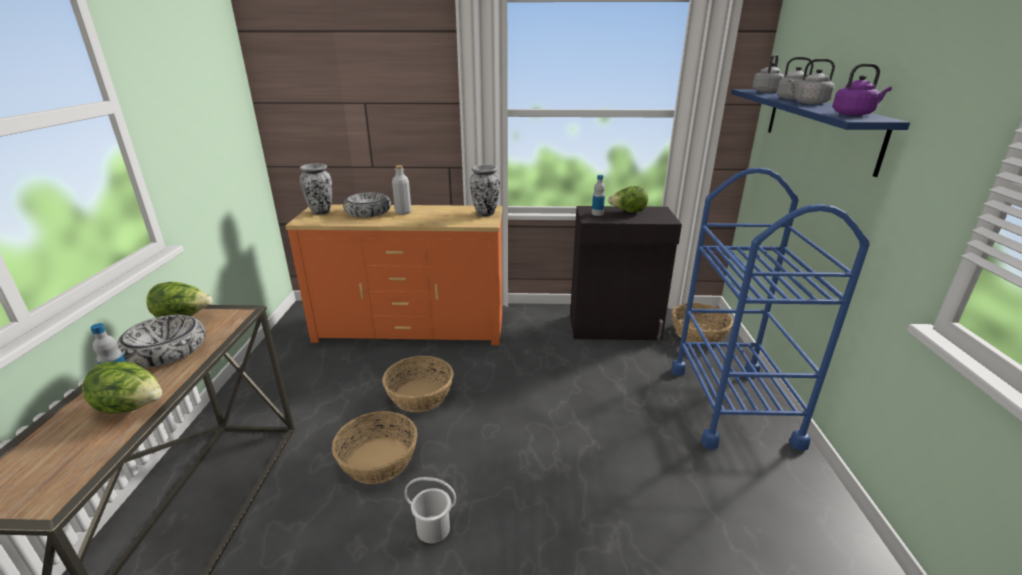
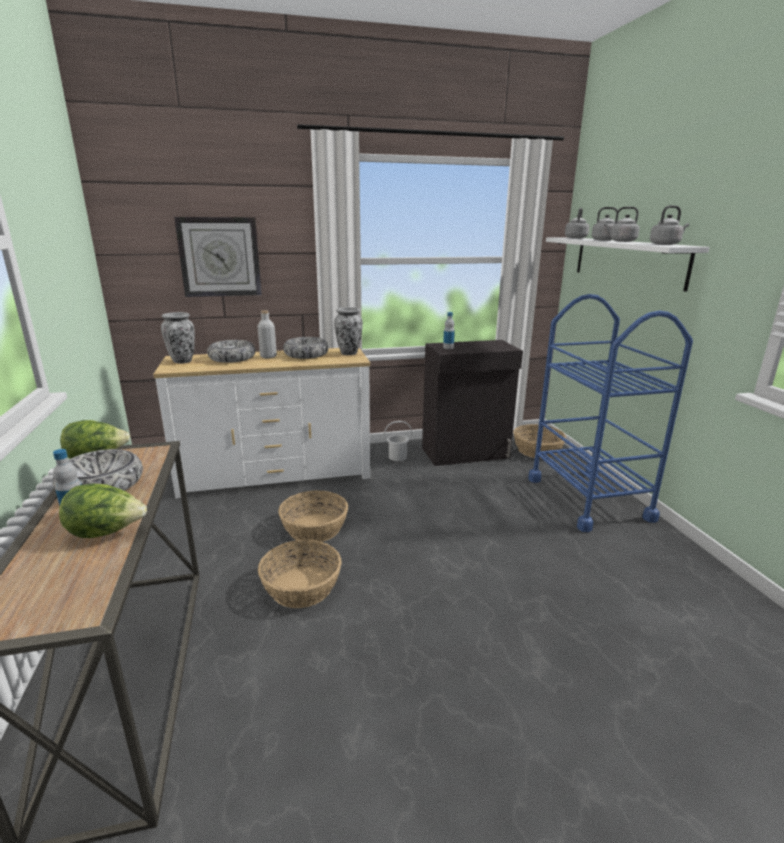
camera: 15 degrees left, 5 degrees down
(366, 106) = (220, 257): none -> wall clock
(411, 328) = (275, 474): orange dresser -> white dresser
(433, 528) = (383, 631): white bucket -> white bucket (397, 457)
(441, 212) = (306, 354): none -> bowl
(627, 212) = (473, 345): lettuce -> none
(819, 126) = (627, 261): blue shelf -> white shelf
(854, 114) = (665, 244): purple kettle -> grey kettle

